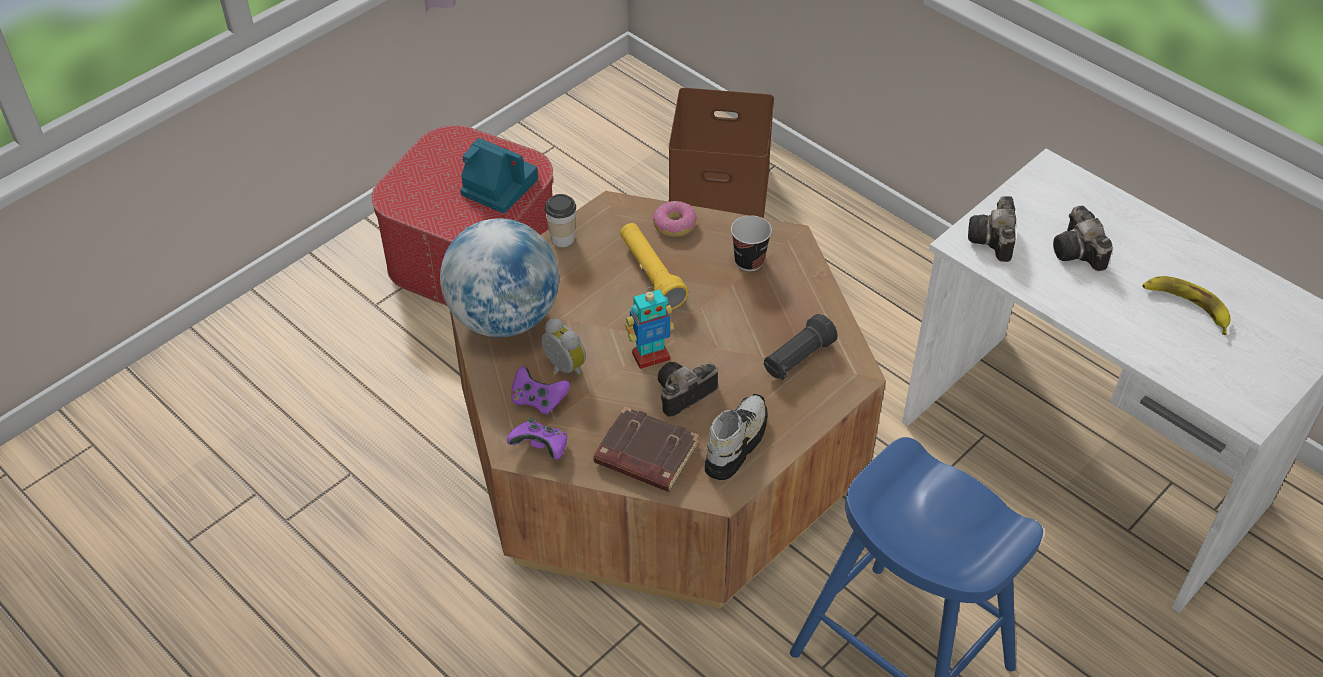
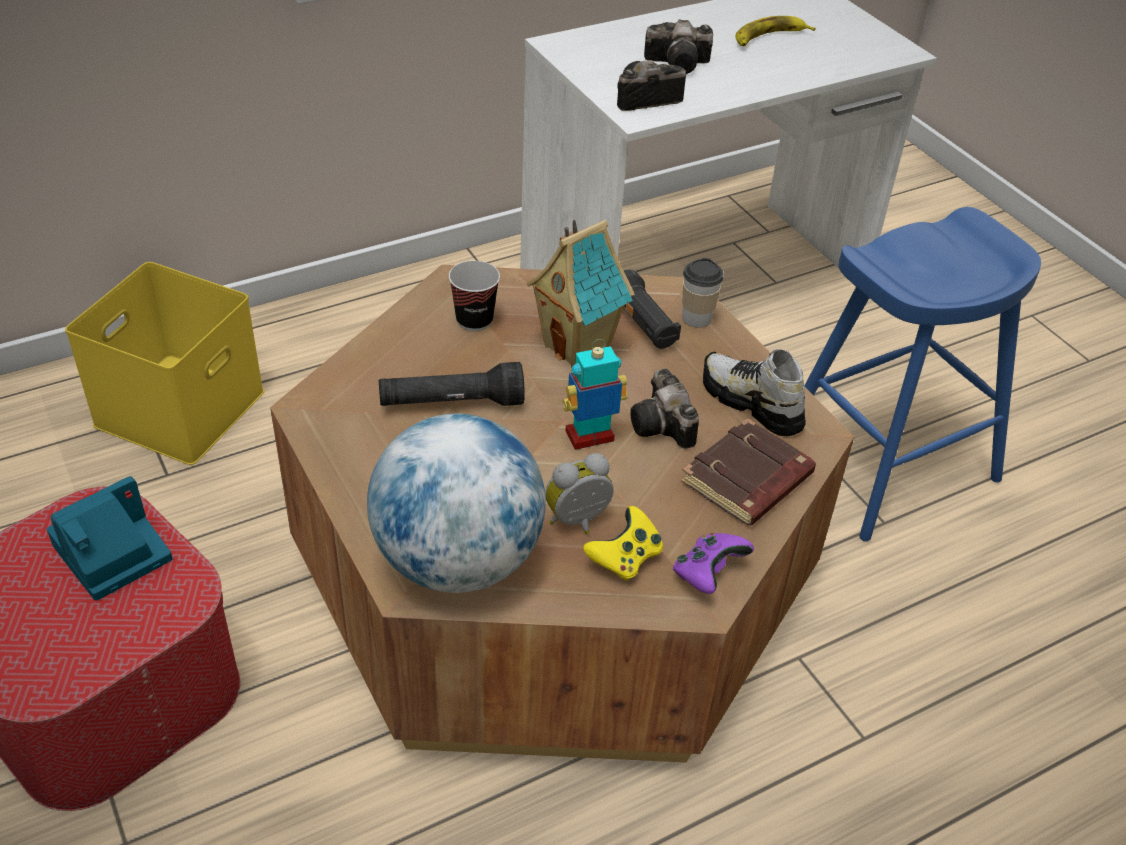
camera: 75 degrees left, 5 degrees down
(538, 400) = (624, 558): purple game controller -> yellow game controller
(562, 238) = (337, 468): cup -> cup (696, 318)
(650, 274) = (451, 403): yellow flashlight -> black flashlight
(650, 356) = (590, 437): toy robot -> toy robot turned 105 degrees counterclockwise
(674, 224) = (376, 362): donut -> none
(721, 192) = (179, 405): brown storage box -> yellow storage box
(748, 327) = (578, 348): none -> toy house
(993, 241) = (642, 99): camera -> camera turned 135 degrees clockwise

